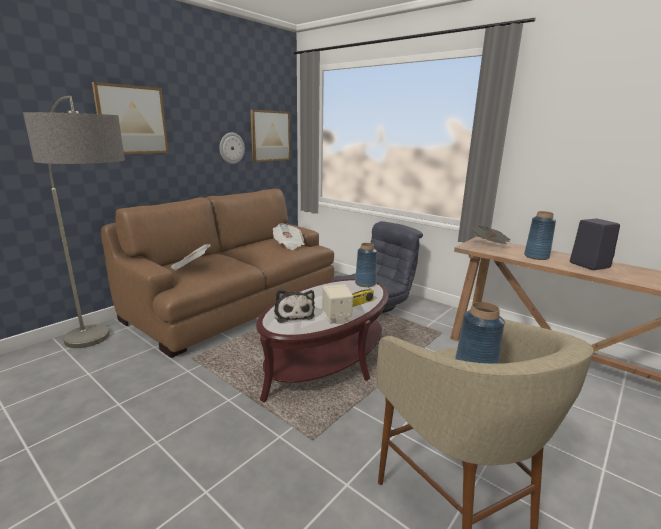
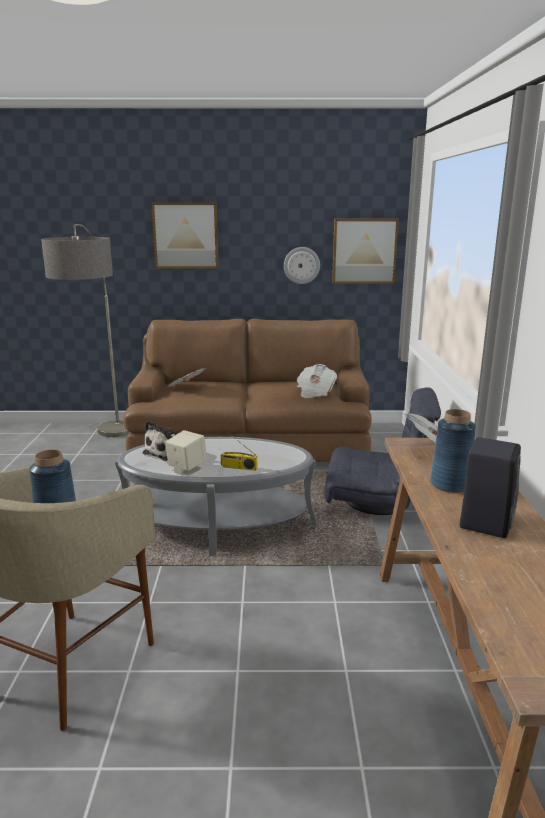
camera: 50 degrees right, 0 degrees up
(327, 360) = (217, 524): brown coffee table -> grey coffee table
(365, 283) = (294, 454): blue vase -> none

